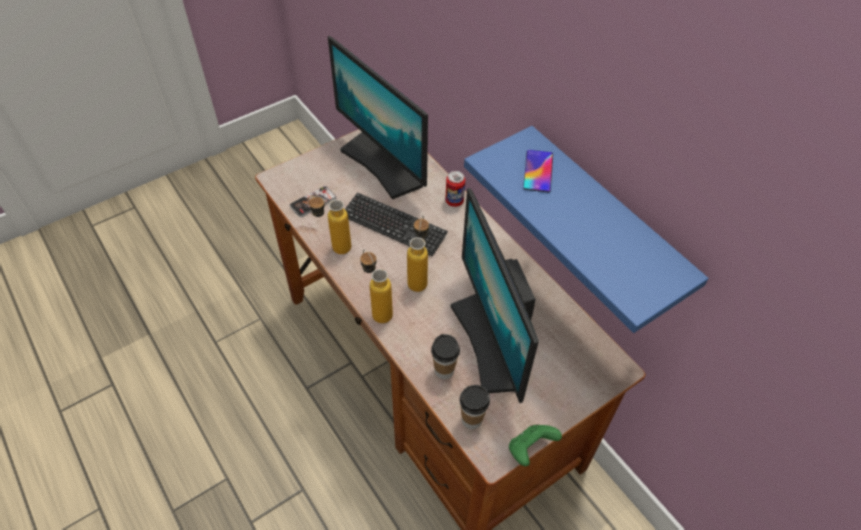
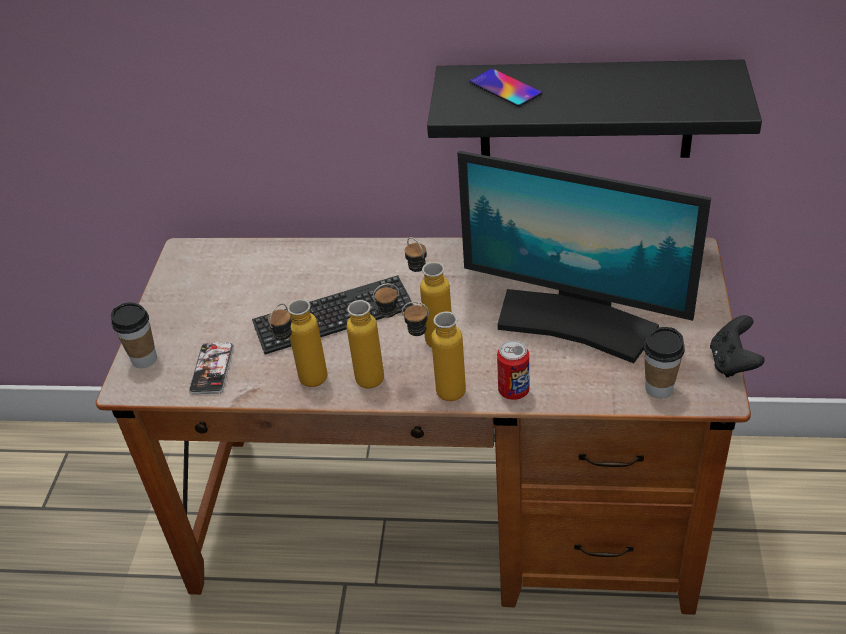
camera: 45 degrees left, 10 degrees down
(367, 276) = (382, 376): none -> bottle
(383, 165) = (234, 280): monitor -> none
(444, 370) = (576, 378): cup -> cup (144, 359)
(454, 201) = (359, 252): can -> can (513, 391)
(530, 449) = (732, 363): green game controller -> black game controller
(603, 225) = (586, 111): blue shelf -> black shelf

